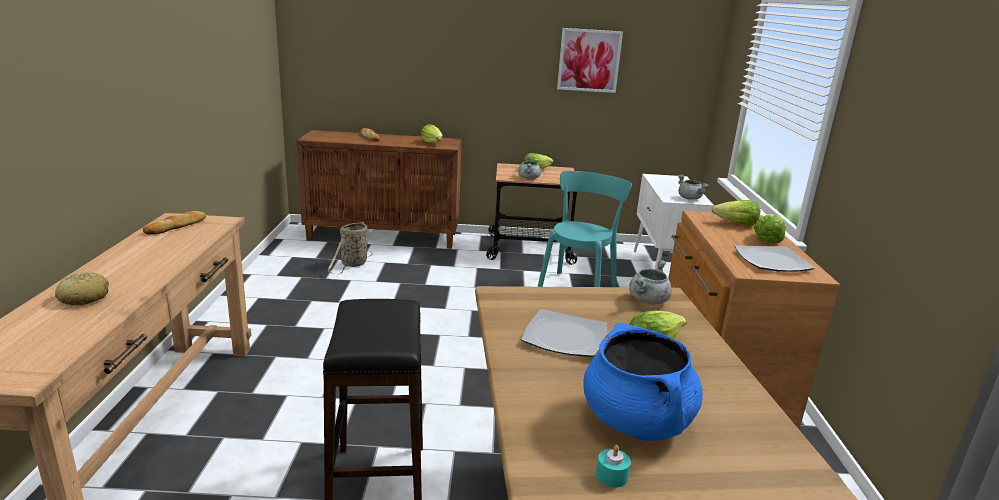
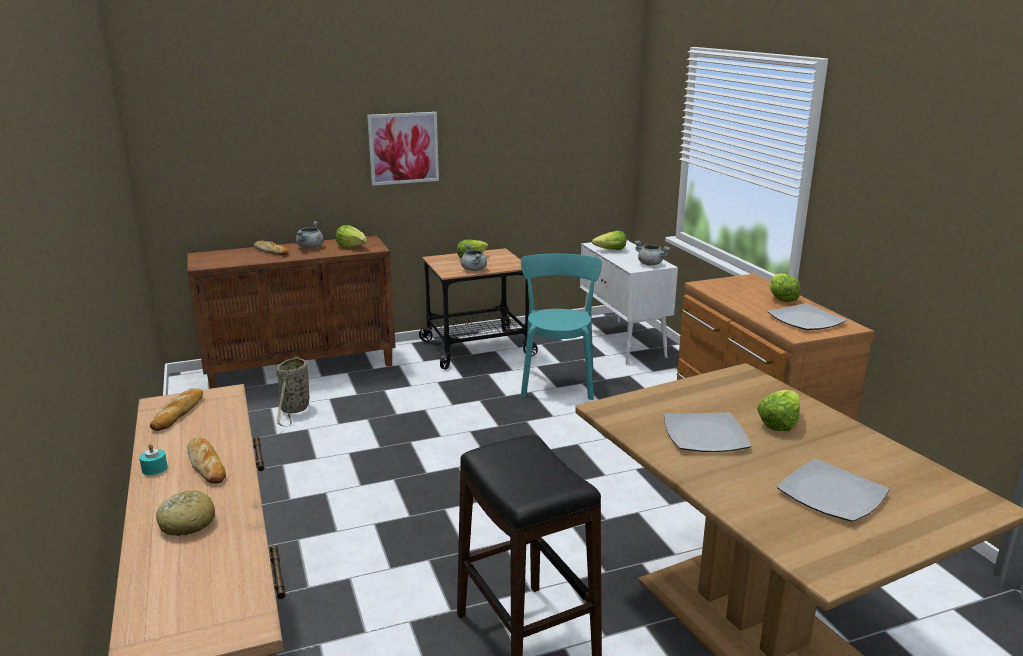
camera: 20 degrees left, 0 degrees up
(149, 263) = (207, 464): none -> bread
(589, 60) = (508, 128): picture -> picture (403, 148)
(611, 476) = (859, 544): turquoise candle -> turquoise candle (154, 468)
(637, 421) = (832, 494): blue cooking pot -> plate
(648, 301) = (735, 382): grey cooking pot -> grey cooking pot (310, 247)
(736, 224) = (742, 288): lettuce -> lettuce (610, 250)

